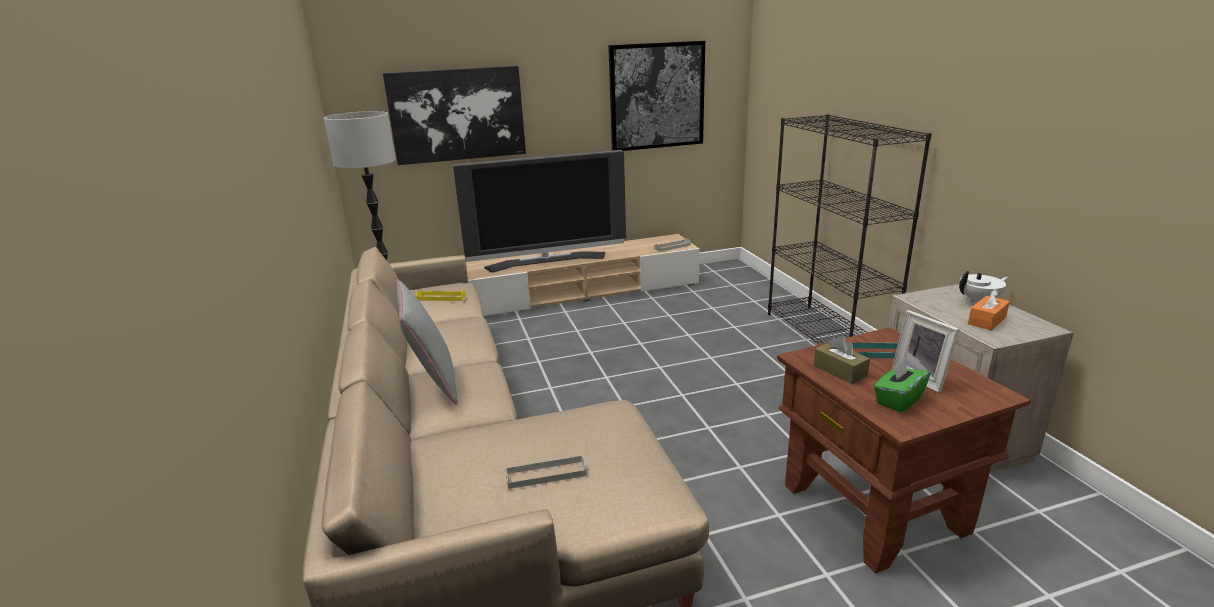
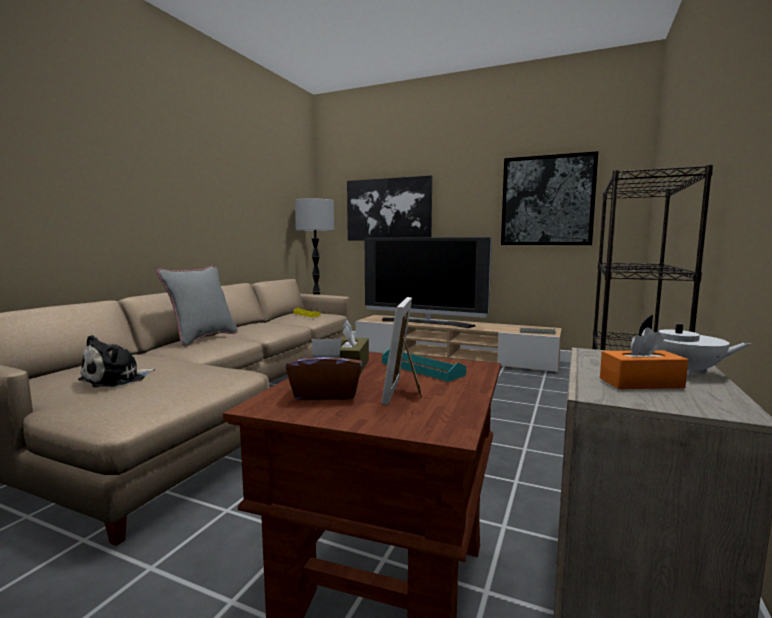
camera: 40 degrees right, 15 degrees down
(546, 474) = (117, 379): grey tray -> plush toy
(898, 400) = (326, 394): green tissue box -> brown tissue box

